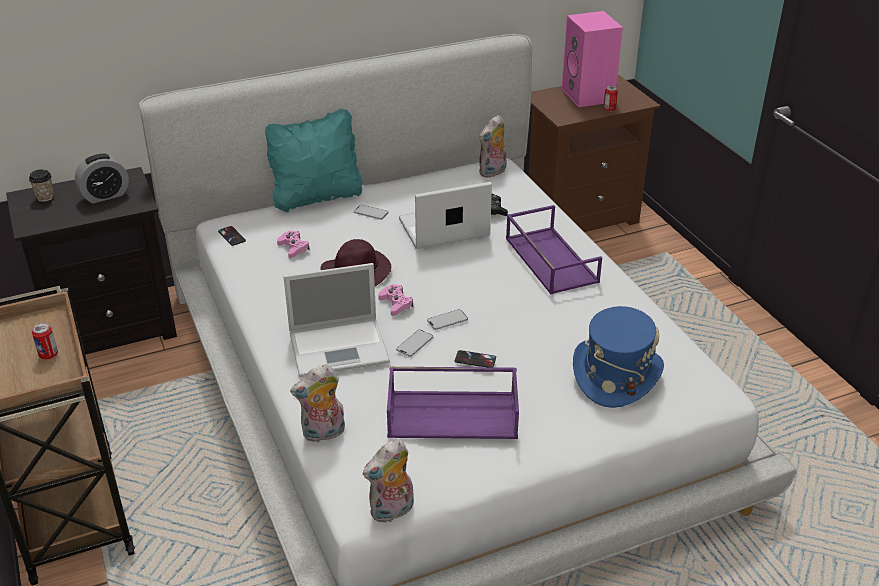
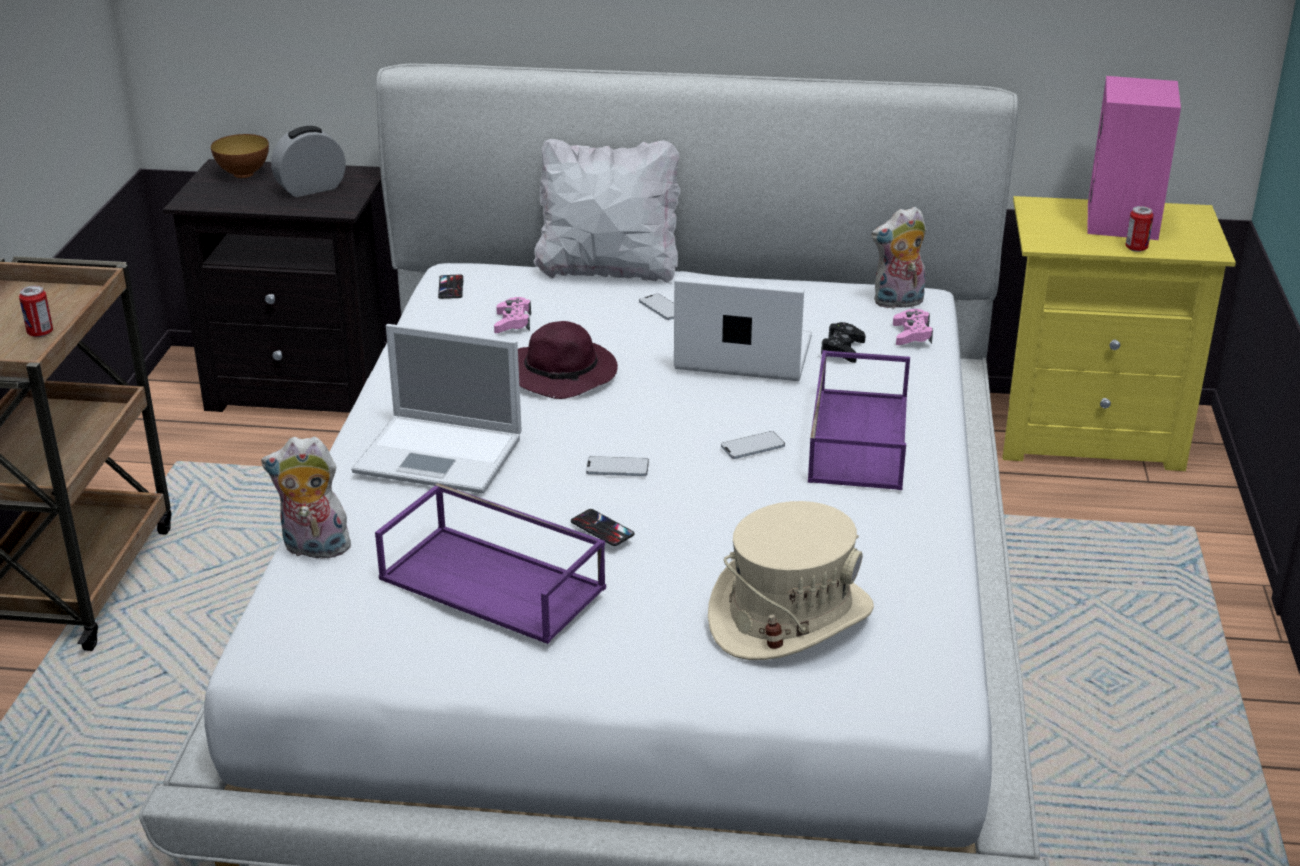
camera: 30 degrees right, 5 degrees down
(45, 197) = (243, 174): cup -> bowl
(105, 195) = (311, 189): alarm clock -> alarm clock turned 150 degrees clockwise
(316, 197) = (609, 270): turquoise pillow -> white pillow
(392, 511) = (300, 671): plush toy -> none
(396, 304) = (571, 427): pink game controller -> pink game controller (912, 334)
(414, 344) = (540, 482): phone -> phone (752, 446)
(579, 216) = (1089, 434): brown nightstand -> yellow nightstand
(616, 374) = (790, 617): blue hat -> beige hat

